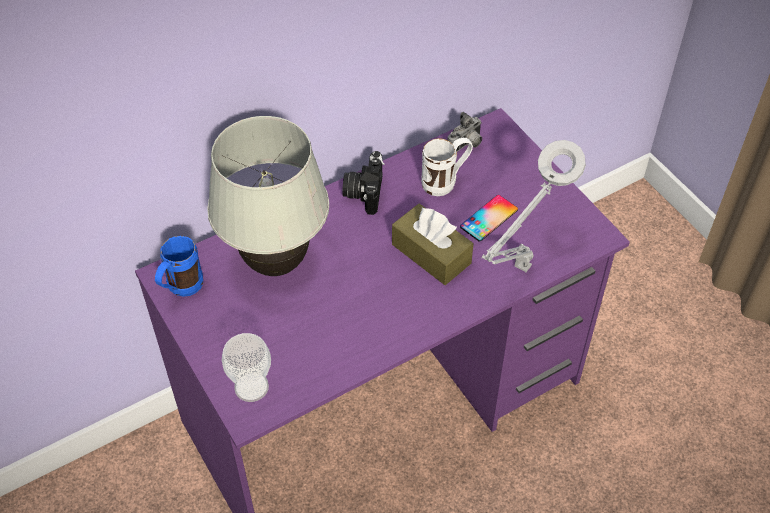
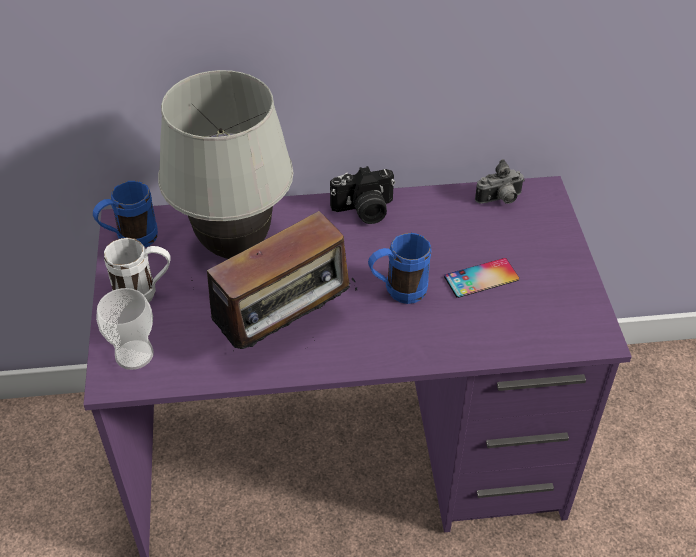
camera: 25 degrees right, 5 degrees down
(363, 318) = (286, 330): none -> radio
(364, 192) = (364, 211): camera -> camera turned 135 degrees counterclockwise
(431, 254) = (397, 292): brown tissue box -> blue mug
(445, 182) = (456, 228): white mug -> white mug (145, 295)
(520, 270) = (484, 342): grey table lamp -> none

